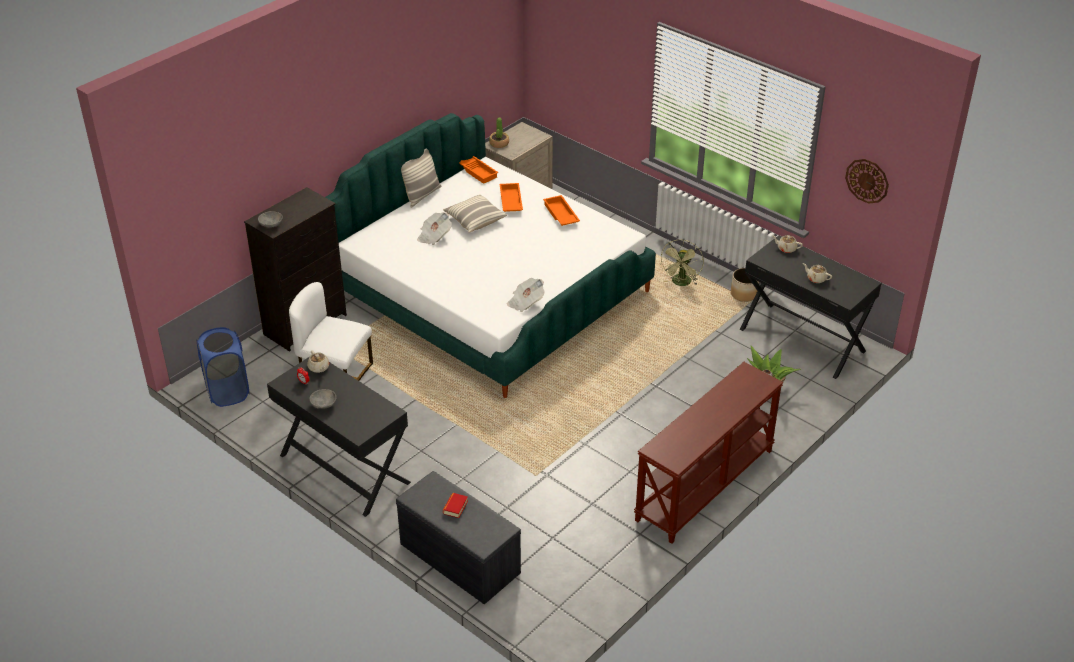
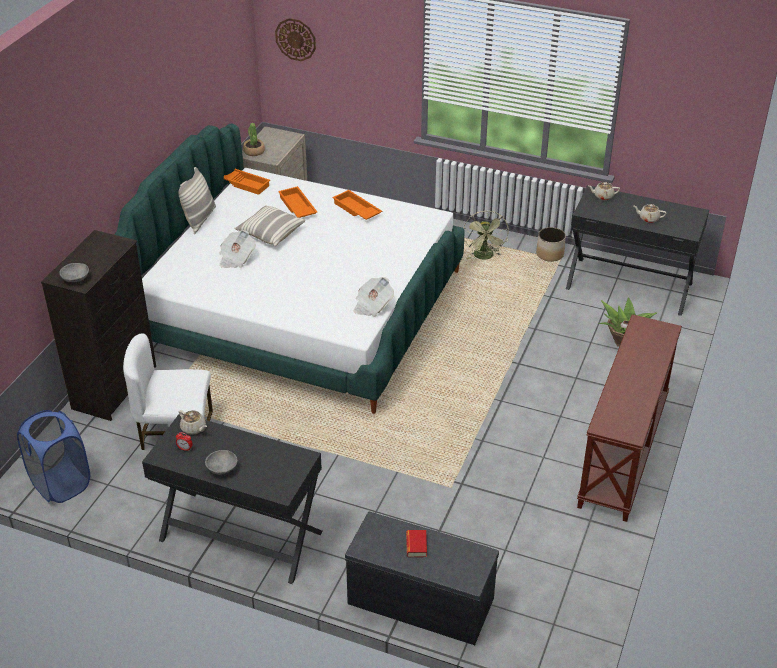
camera: 20 degrees left, 0 degrees up
(867, 180) = (682, 109): wall clock -> wall clock (295, 39)

